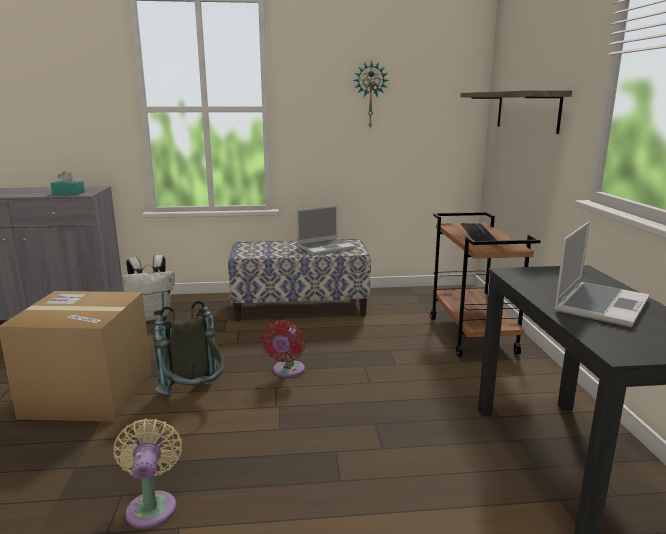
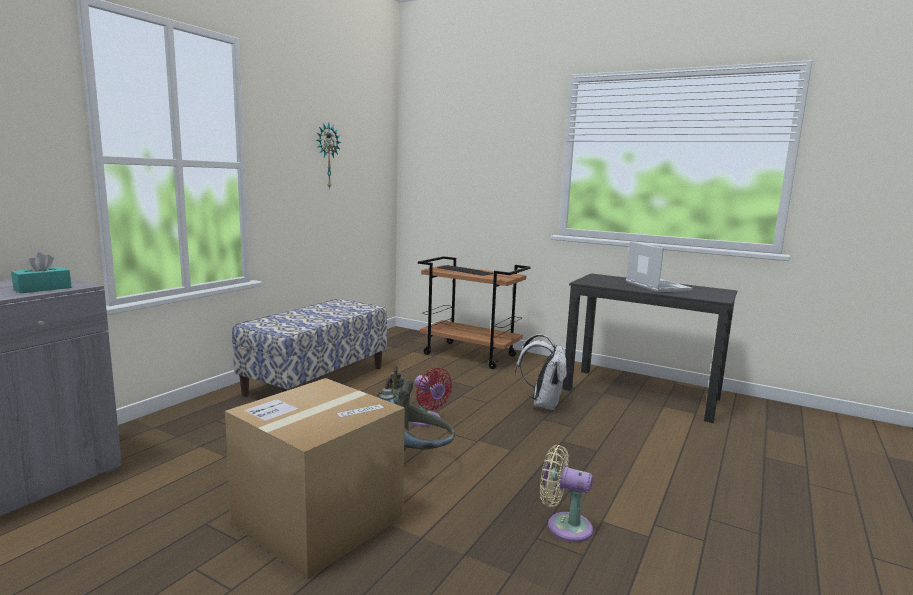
camera: 55 degrees left, 5 degrees down
(152, 316) = (178, 443): white backpack -> white backpack (542, 404)
(326, 247) = (336, 309): laptop -> none
(527, 111) = (465, 174): shelf -> none

